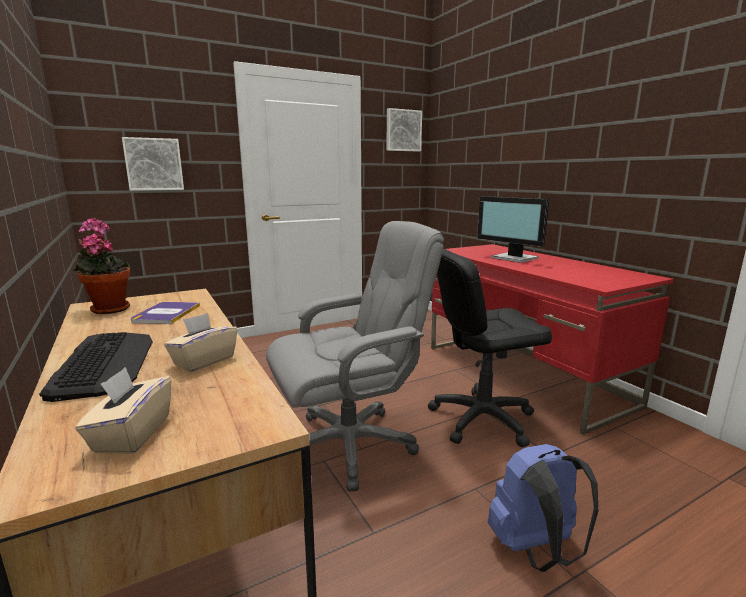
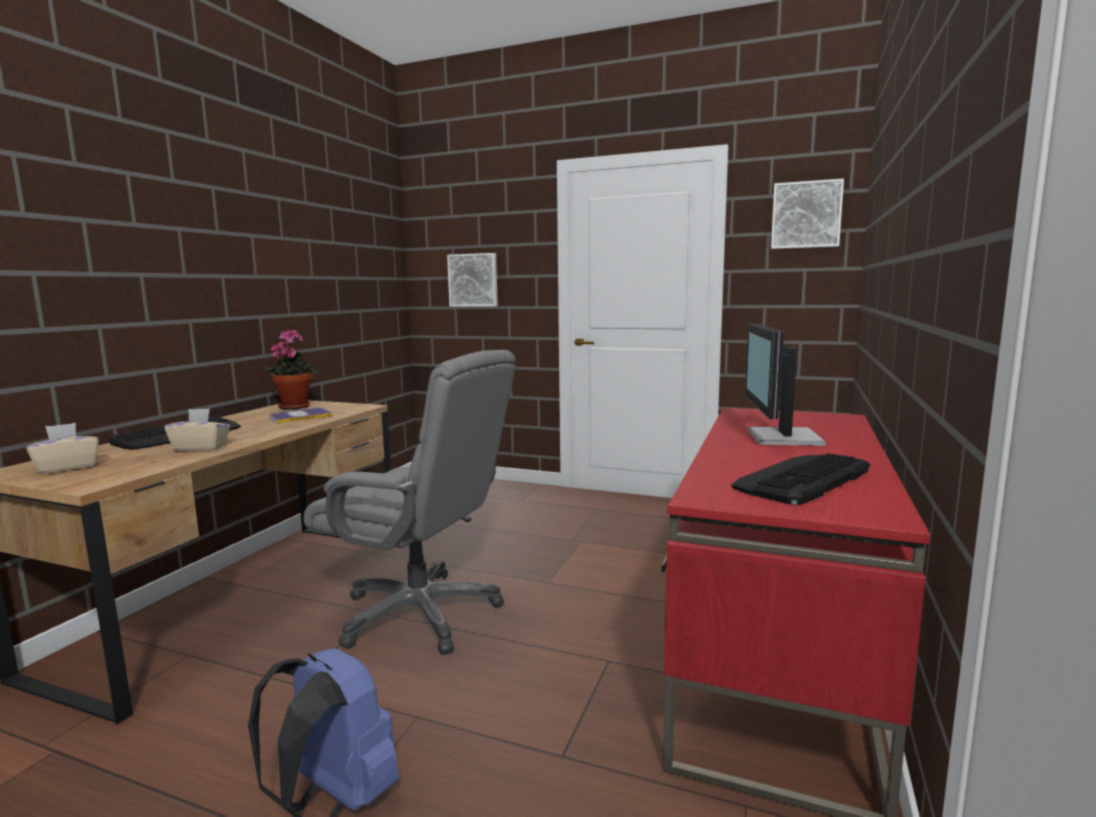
camera: 50 degrees right, 5 degrees down
(481, 419) = (581, 669): black office chair -> none
(588, 271) = (802, 479): none -> keyboard

